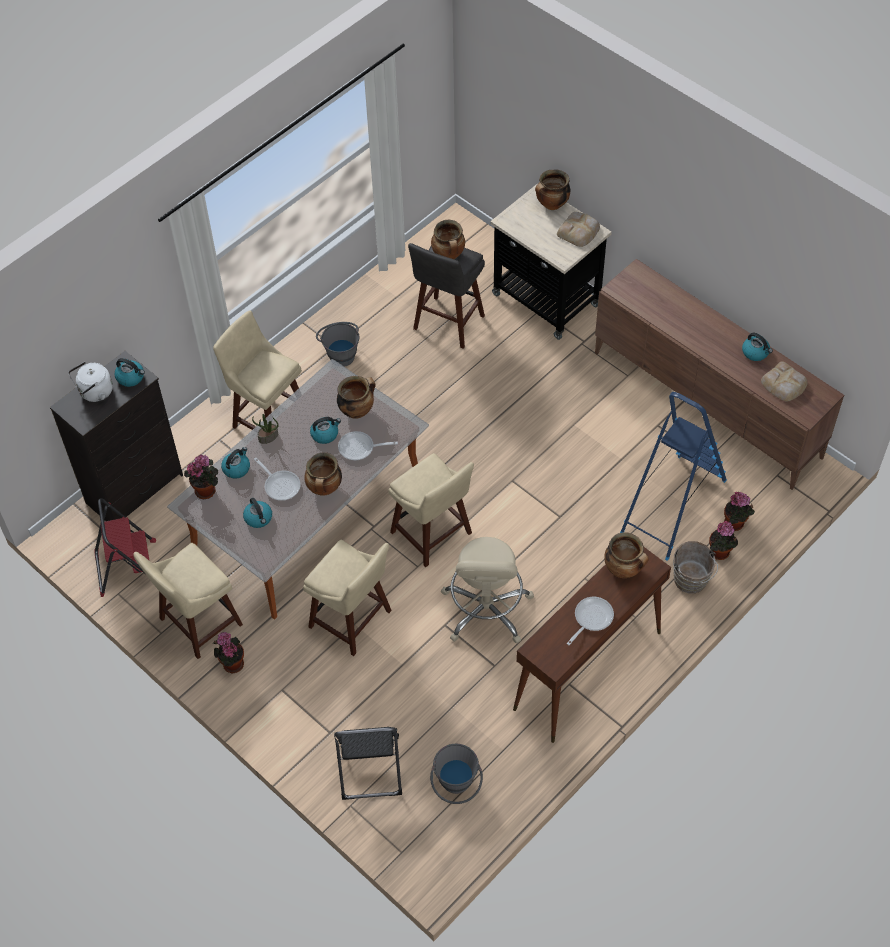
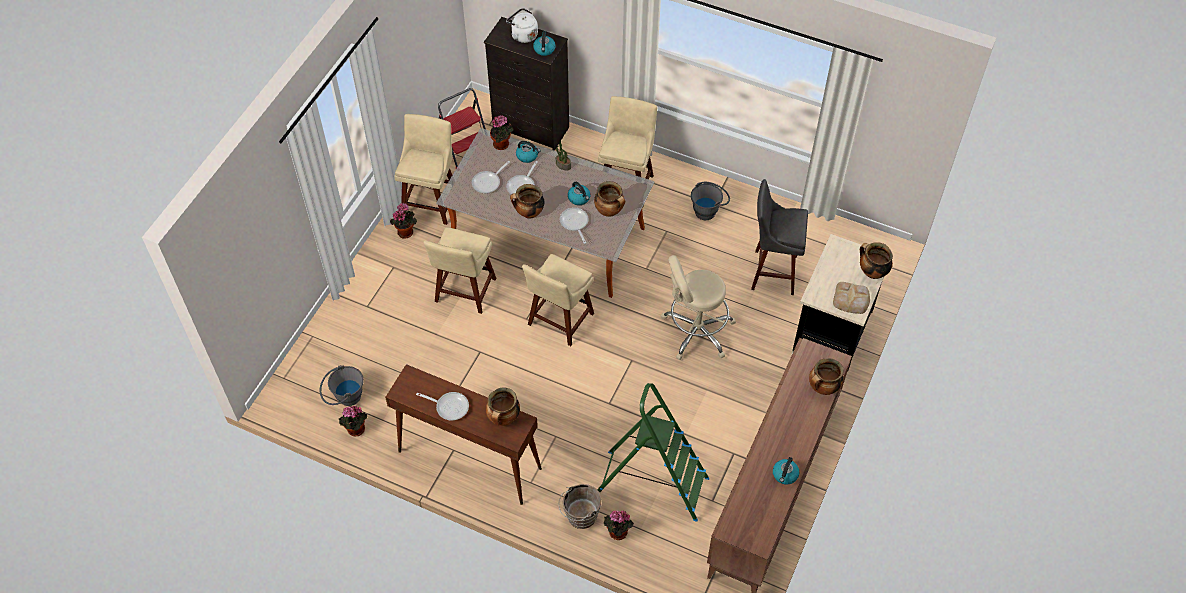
camera: 70 degrees right, 0 degrees up
(197, 624) = (431, 201): beige chair -> beige chair turned 75 degrees clockwise
(259, 518) = (488, 182): kettle -> frying pan
(370, 770) = (344, 339): black step ladder -> none
(449, 256) = (789, 222): cooking pot -> cooking pot (823, 388)
(486, 611) = (501, 375): beige stool -> beige stool (696, 331)
(673, 505) = (652, 485): blue step ladder -> green step ladder
(735, 524) = (652, 539): potted plant -> potted plant (355, 430)
(784, 384) = (757, 506): bread -> none

